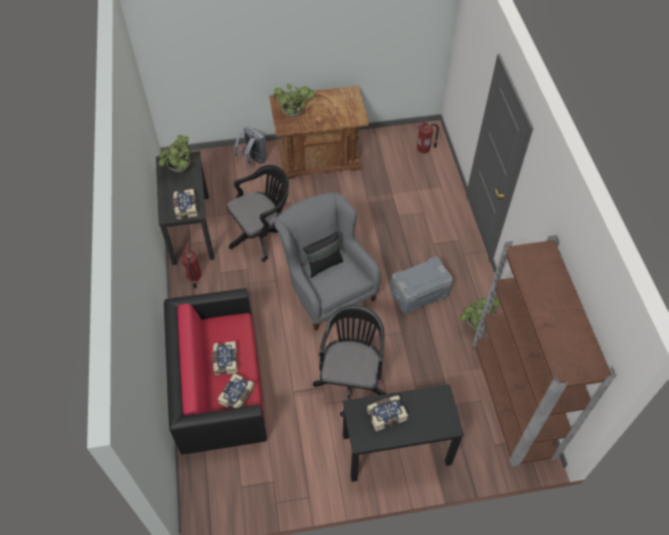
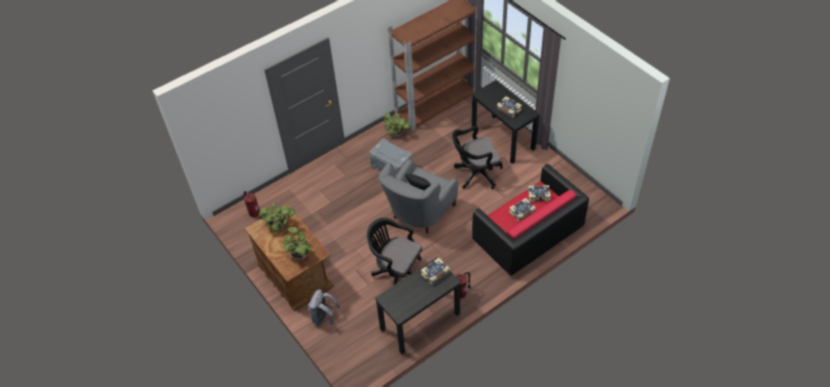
camera: 115 degrees left, 5 degrees down
(179, 169) = (402, 300): potted plant -> potted plant (280, 226)

